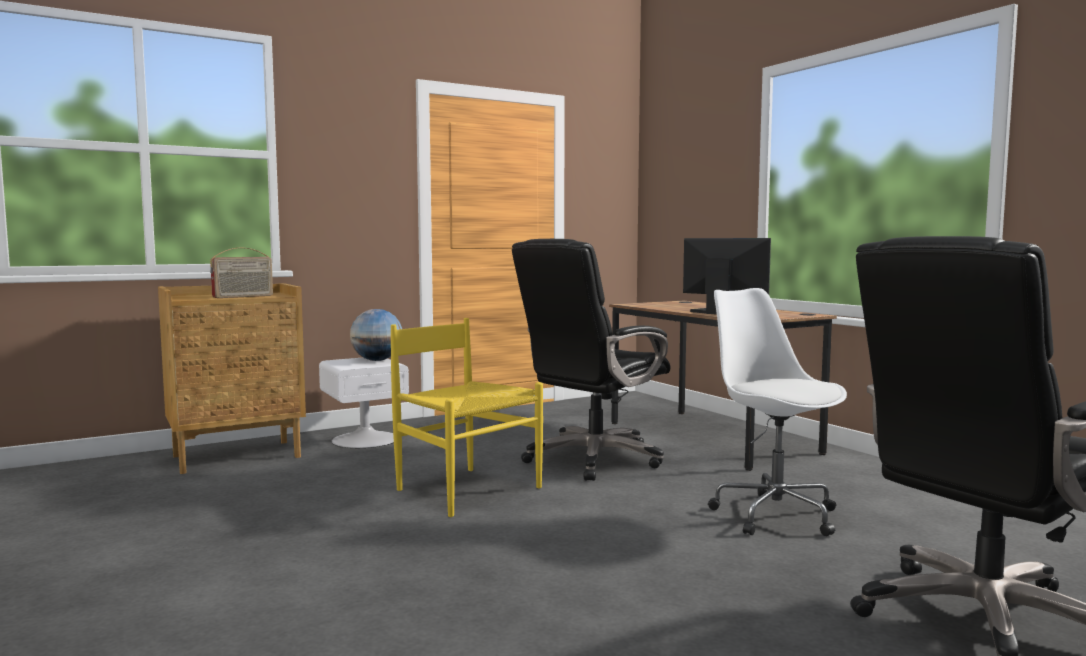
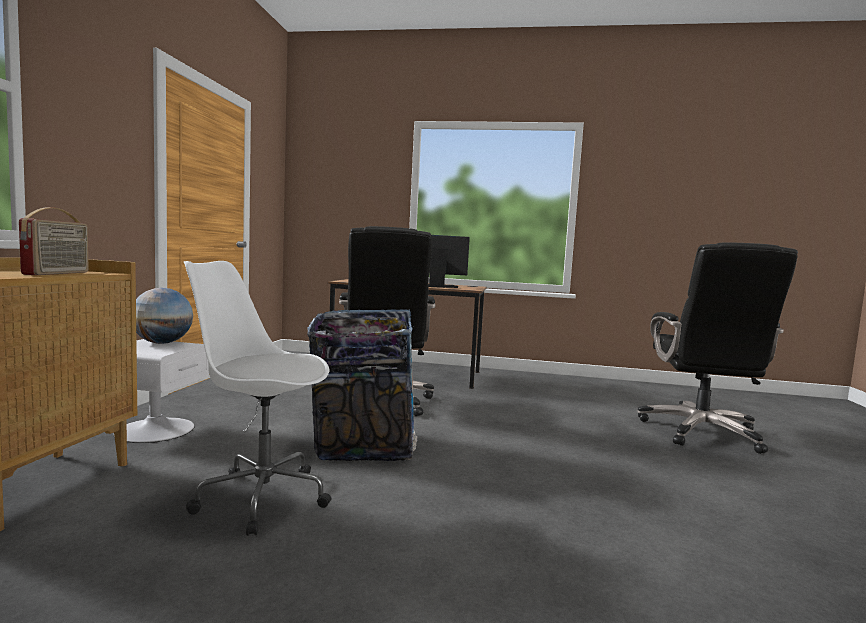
camera: 50 degrees left, 0 degrees up
(464, 490) = (364, 446): yellow chair -> trash can
(772, 515) = (542, 409): white office chair -> white office chair (259, 498)

